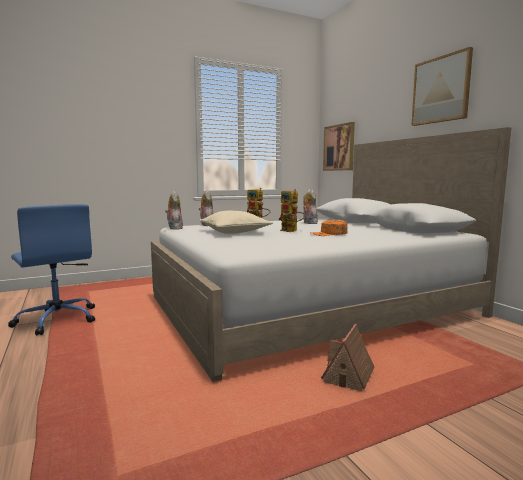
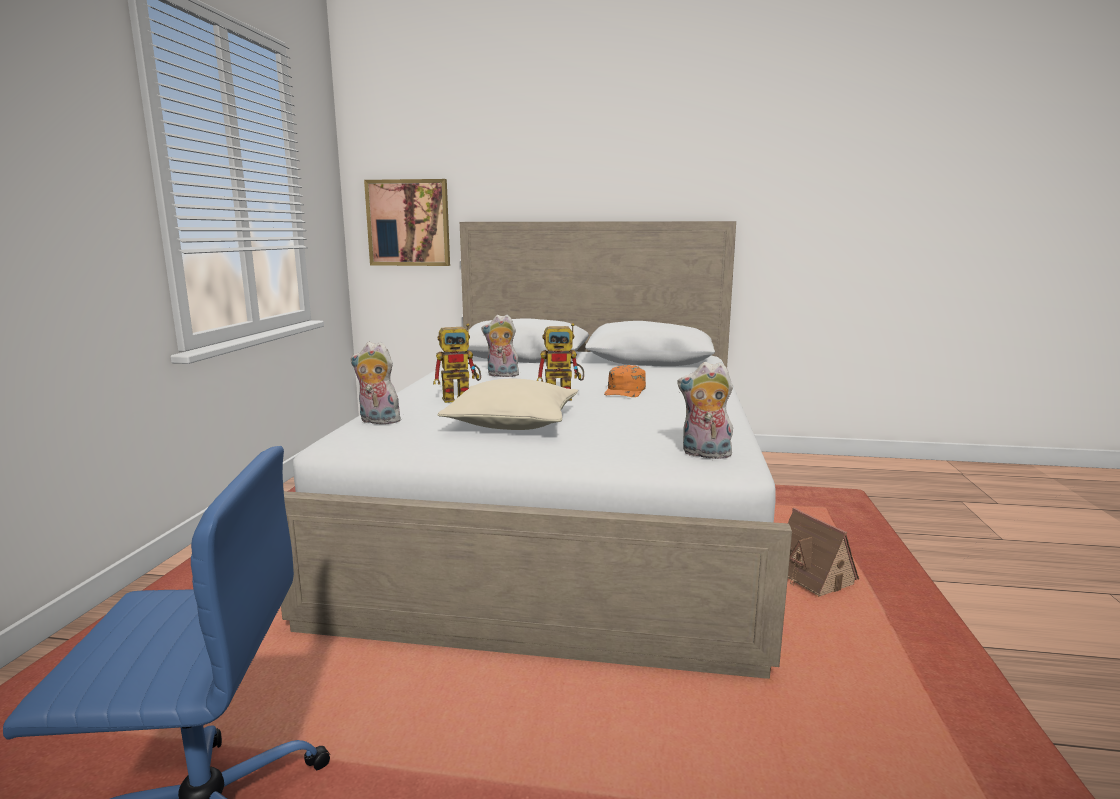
camera: 55 degrees left, 5 degrees up
(174, 228) = (360, 447): plush toy -> plush toy (704, 454)
(441, 90) = (627, 154): picture -> none

